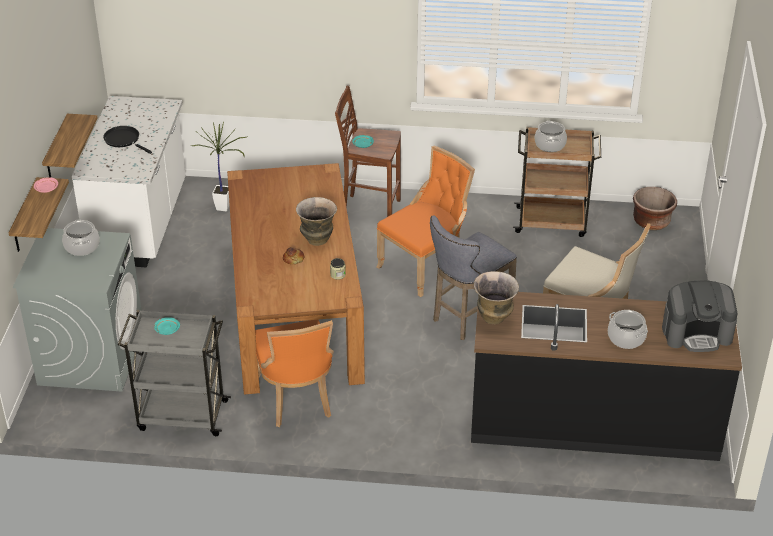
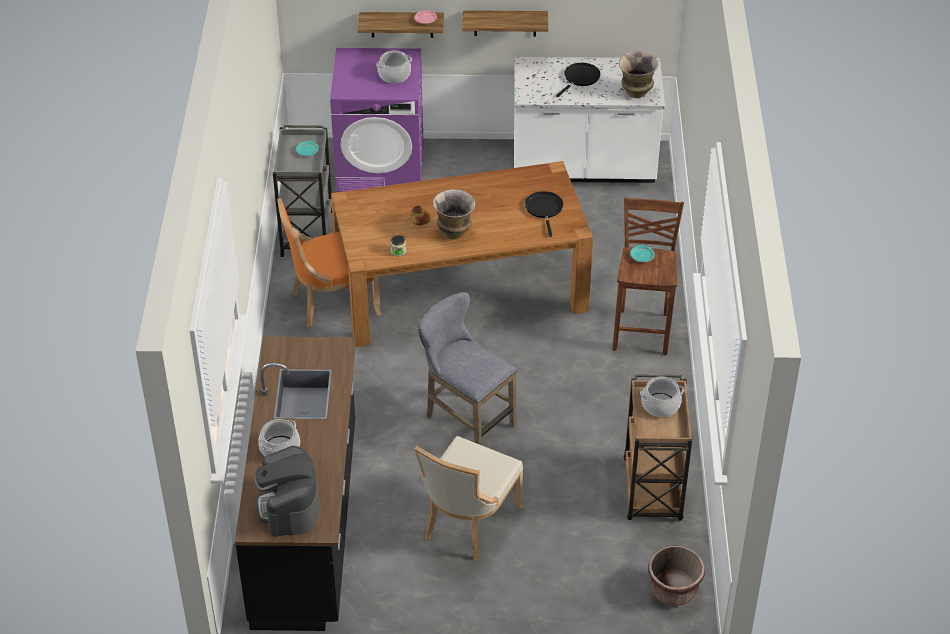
camera: 85 degrees right, 5 degrees up
(91, 356) = (381, 167): grey washing machine -> purple washing machine
(225, 209) = (619, 222): potted plant -> none
(294, 186) = (544, 209): none -> black frying pan
(425, 265) = (549, 382): orange chair -> none
(494, 318) = (309, 349): vase -> vase (636, 93)

